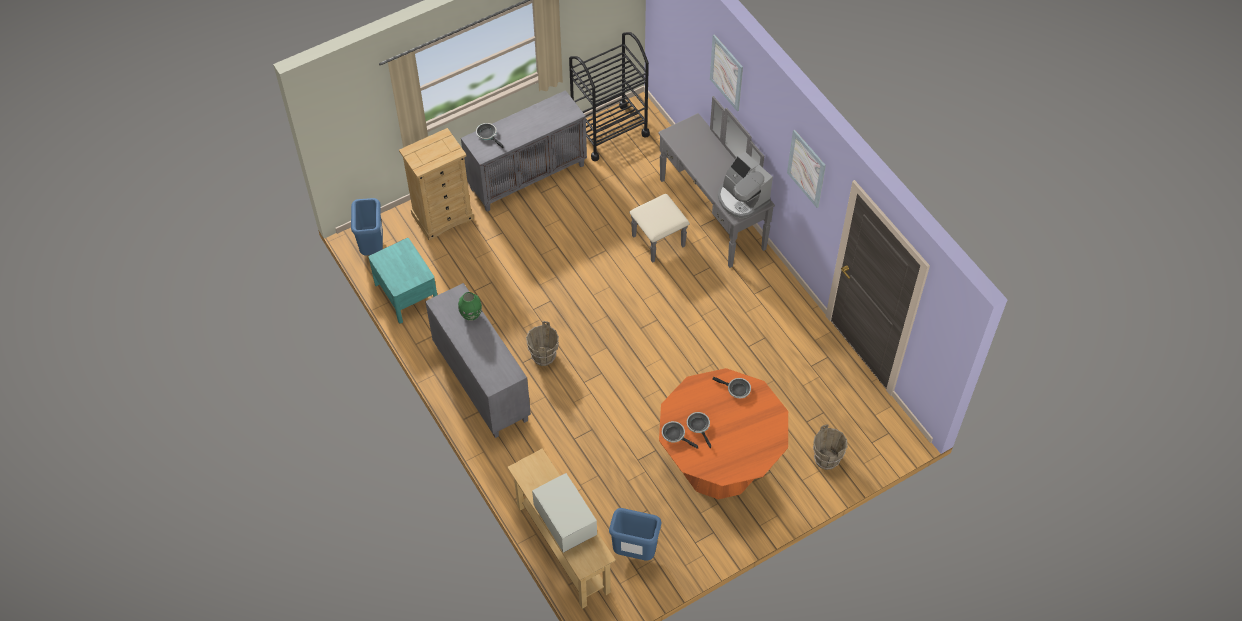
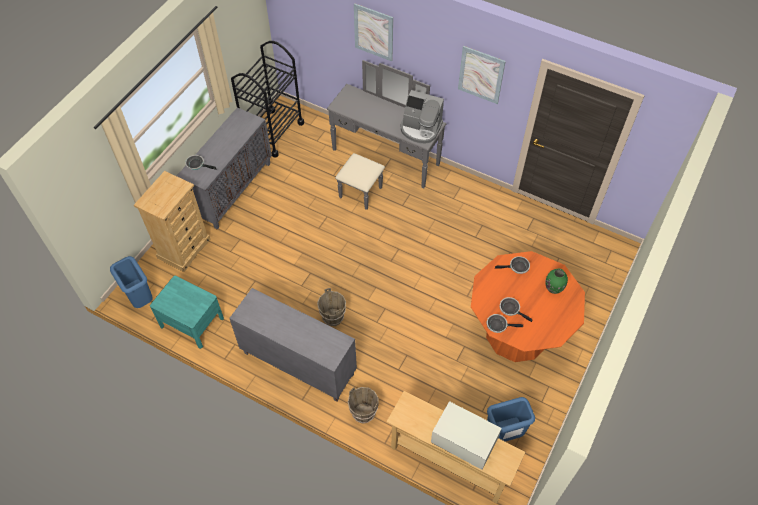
camera: 30 degrees left, 0 degrees up
(471, 315) = (276, 310): green vase -> green vase (554, 288)
(826, 459) = (585, 290): brown bucket -> brown bucket (363, 414)

